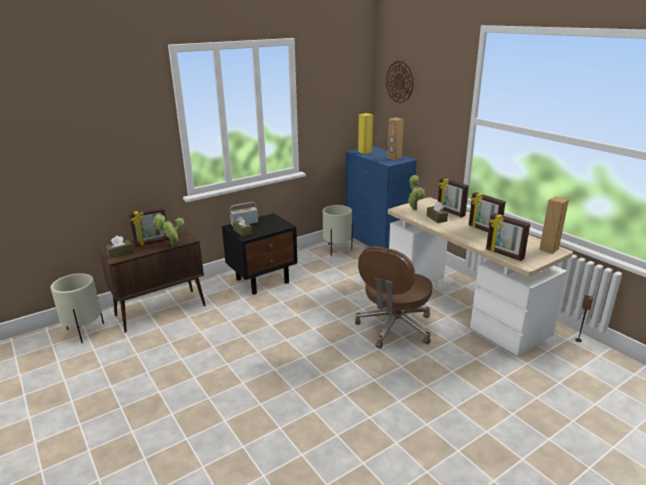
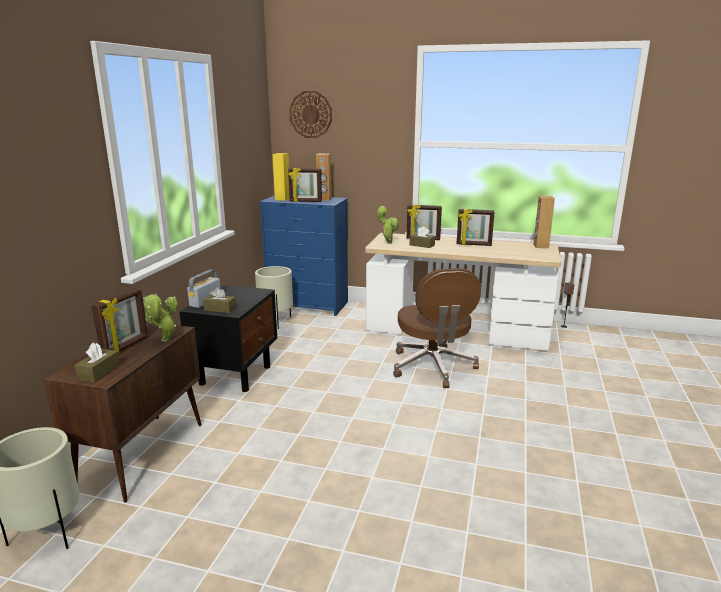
camera: 40 degrees left, 5 degrees down
(504, 254) = (522, 256): picture frame -> picture frame (305, 201)

